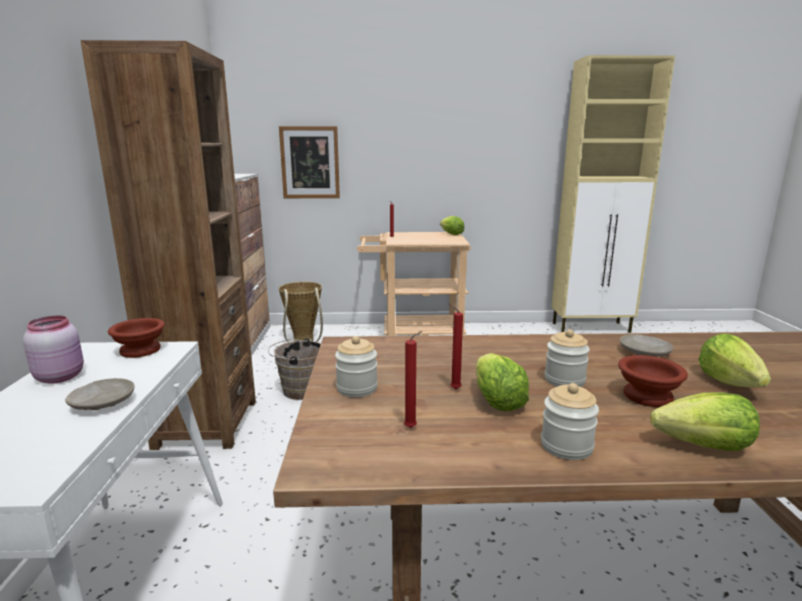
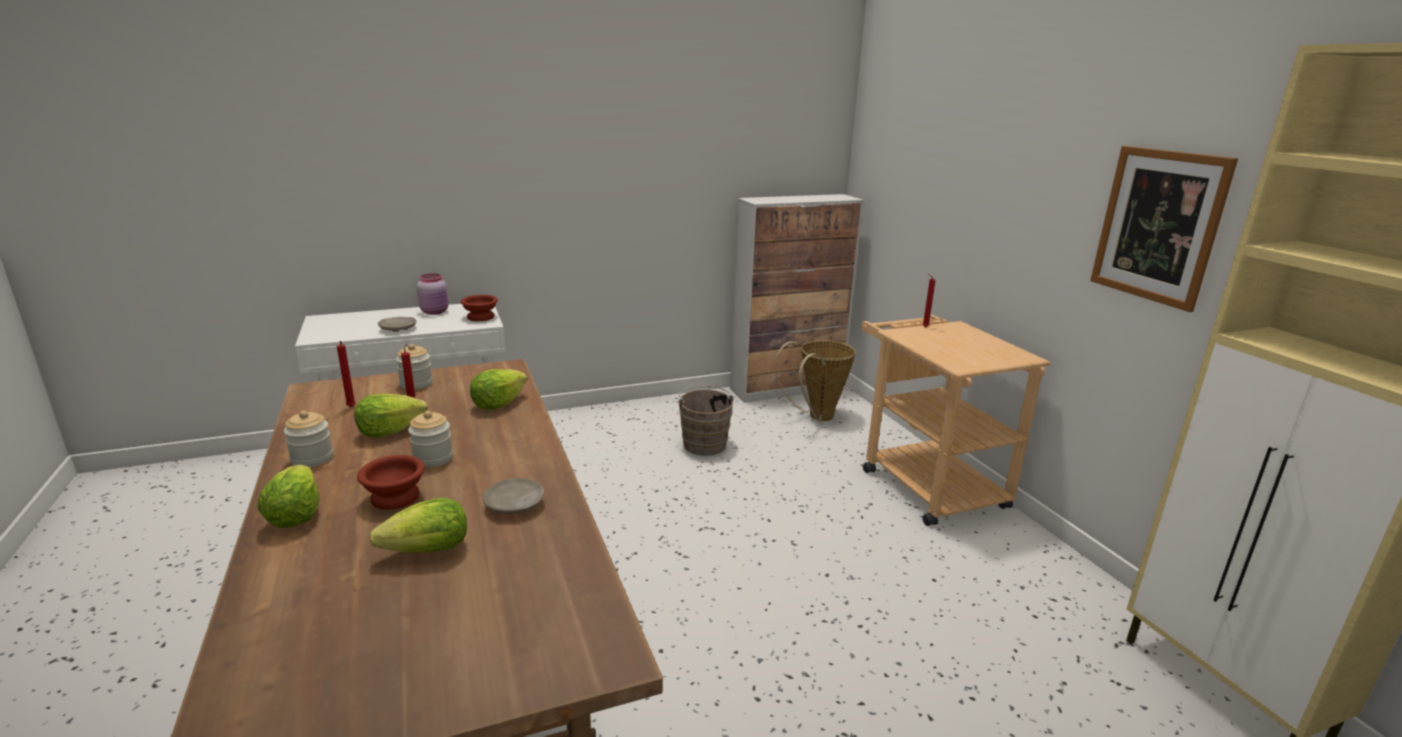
camera: 70 degrees right, 5 degrees up
(206, 423) = (617, 419): brown bookcase -> none
(310, 162) = (910, 196): picture -> picture (1158, 226)
(451, 234) = (1010, 357): lettuce -> lettuce (498, 404)

